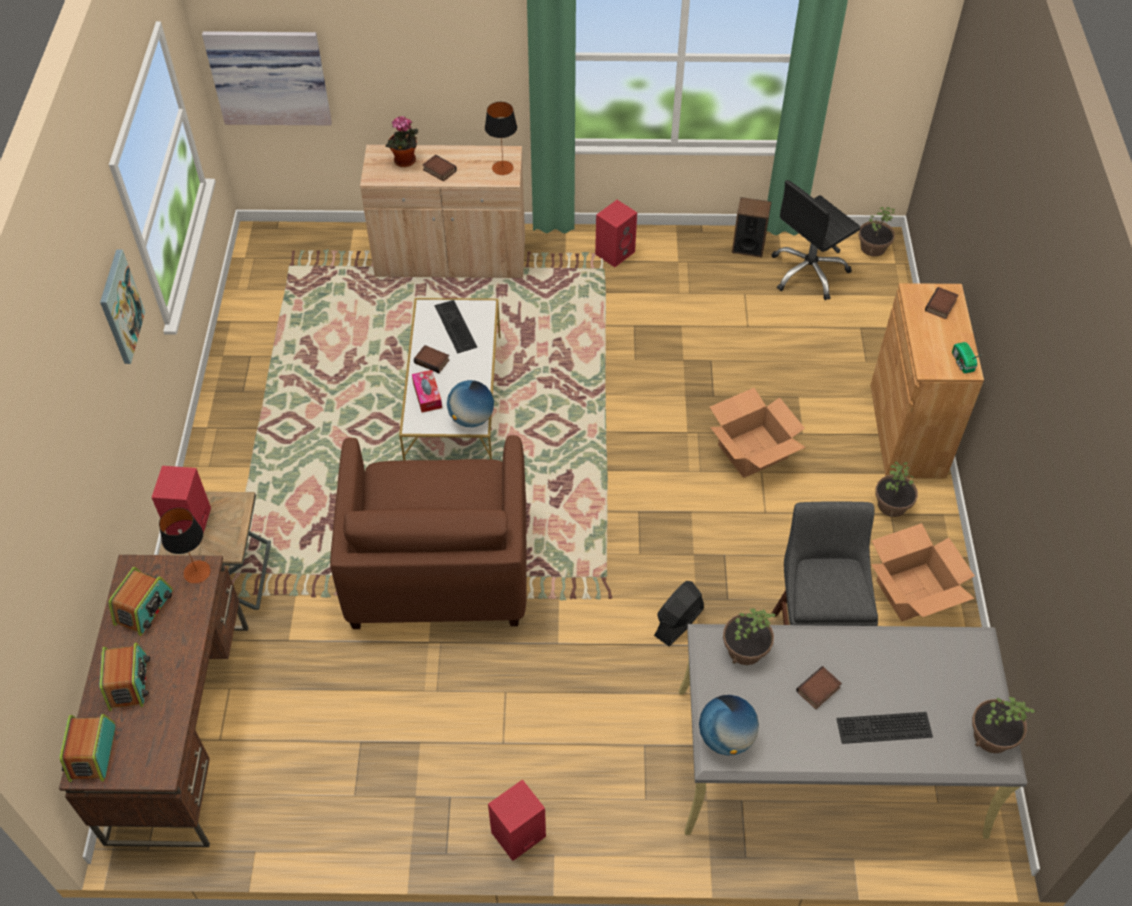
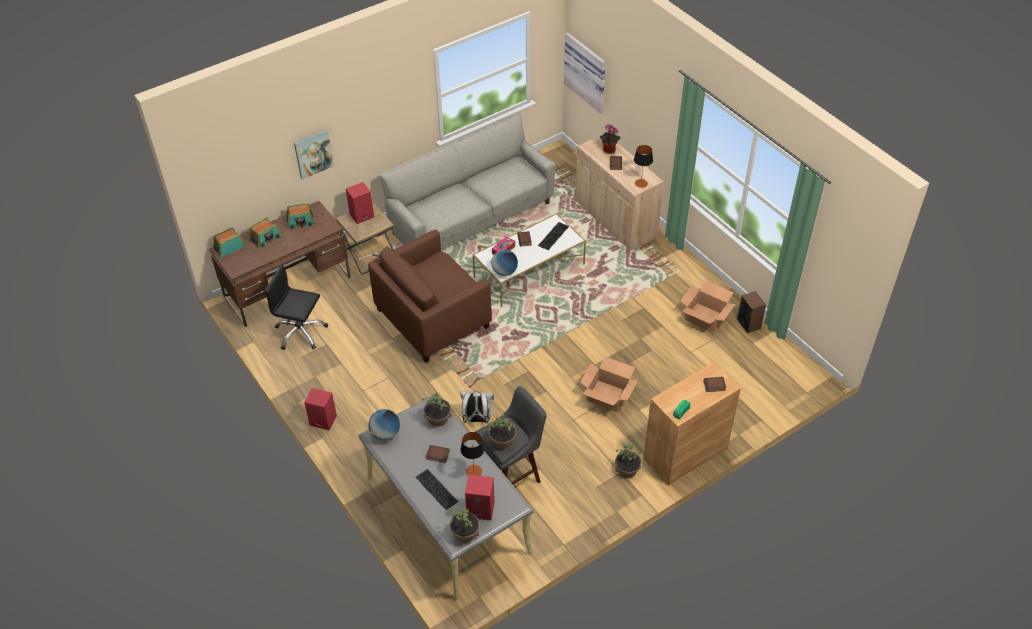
camera: 55 degrees right, 5 degrees down
(120, 307) = (398, 109): picture -> picture (313, 153)
(197, 572) = (329, 226): table lamp -> table lamp (473, 471)
(284, 406) = (472, 218): none -> grey sofa
(615, 252) = (686, 274): red speaker -> red speaker (481, 509)
(678, 622) = (477, 419): black fan -> white backpack
(808, 272) = (757, 358): black office chair -> black office chair (300, 332)
(872, 247) = (808, 376): potted plant -> potted plant (502, 440)
(913, 591) = (578, 504): cardboard box -> cardboard box (705, 317)

